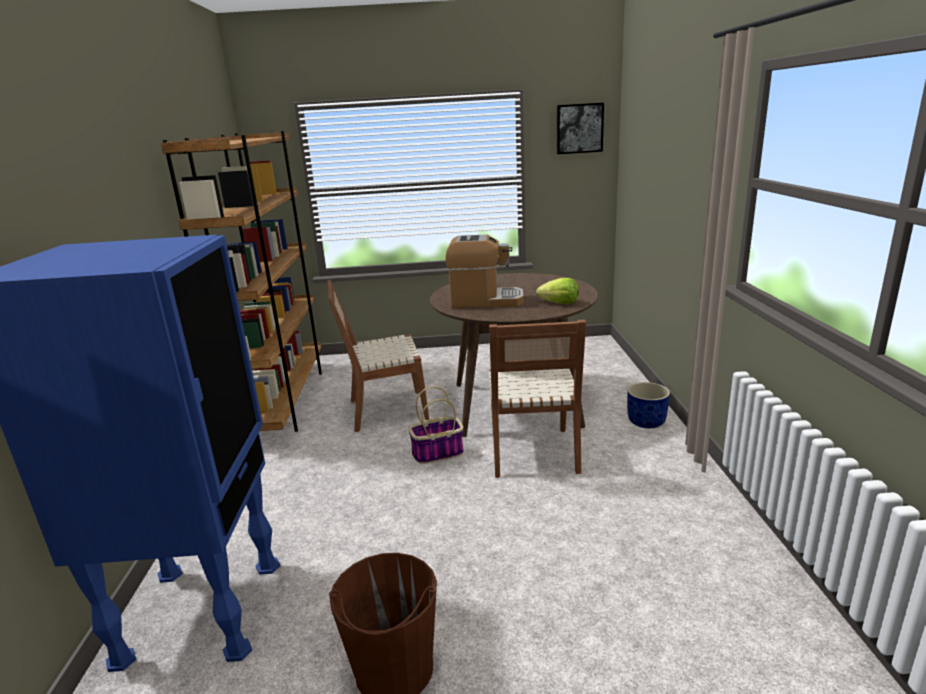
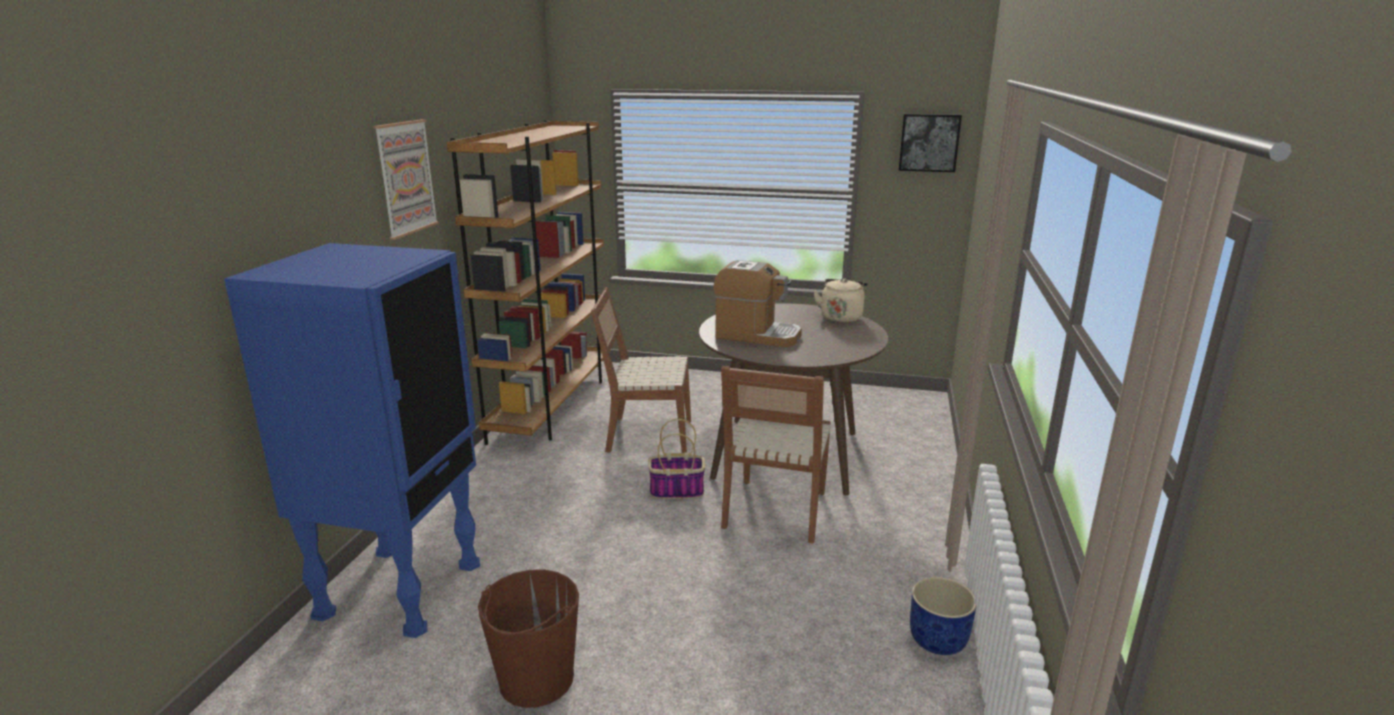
camera: 15 degrees right, 0 degrees up
(126, 179) = (405, 178): none -> picture
(543, 278) = (841, 317): none -> beige kettle
(559, 303) = (833, 351): lettuce -> none
(646, 422) = (923, 503): blue planter -> blue planter (937, 640)

